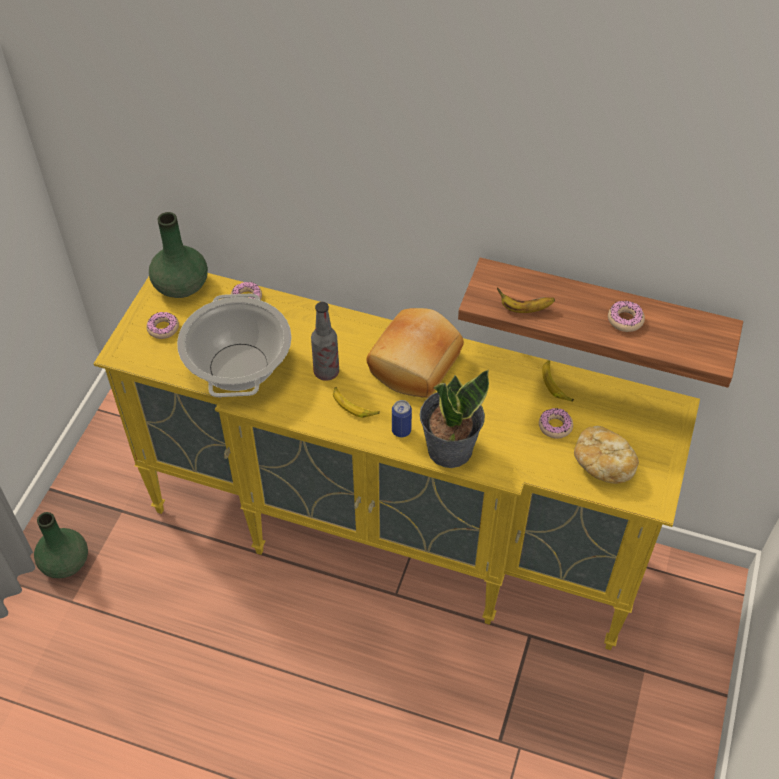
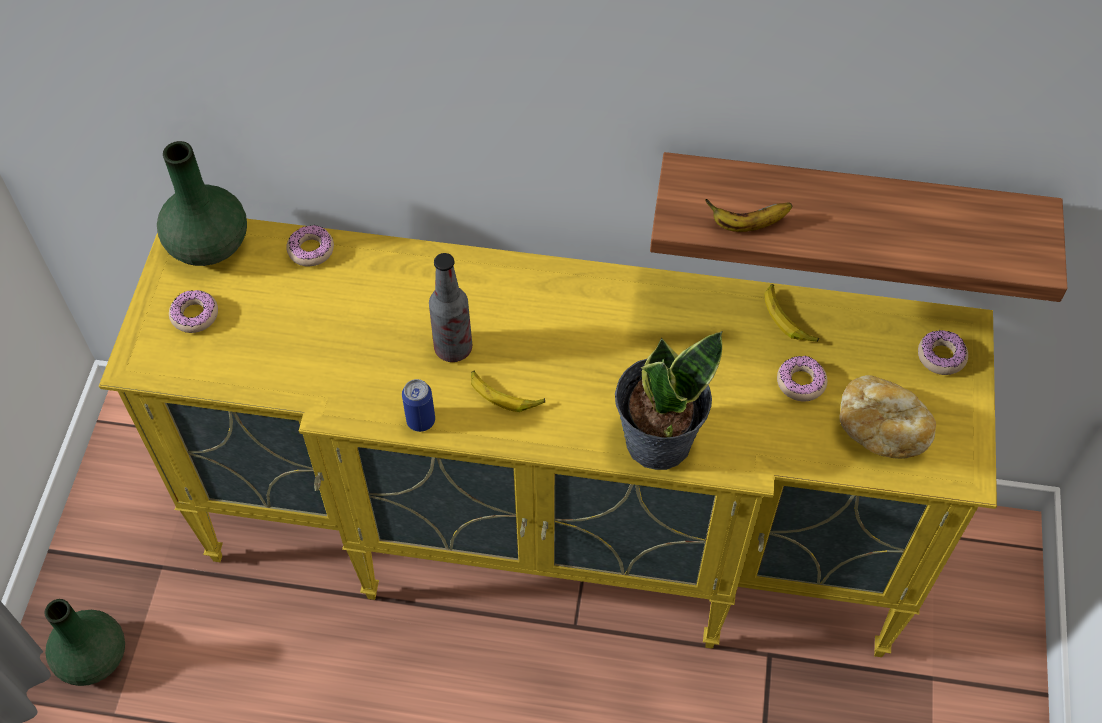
camera: 10 degrees left, 5 degrees up
(239, 367) = (322, 360): cooking pot -> none
(401, 430) = (582, 423): can -> can (421, 421)
(416, 365) = (583, 318): bread -> none
(625, 320) = (896, 221): donut -> donut (941, 356)

